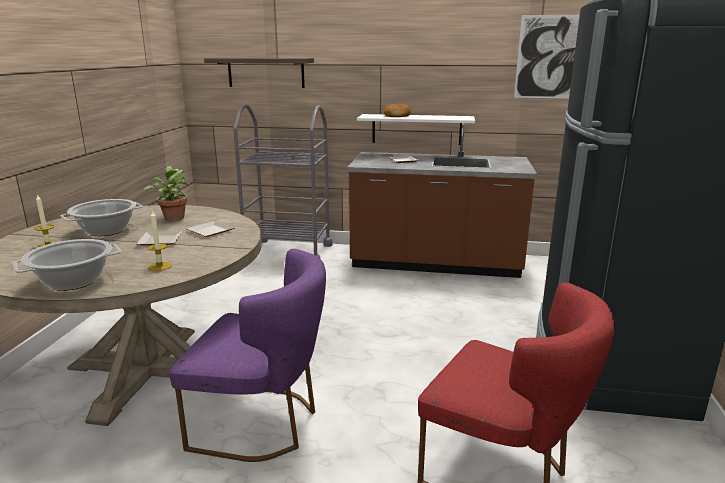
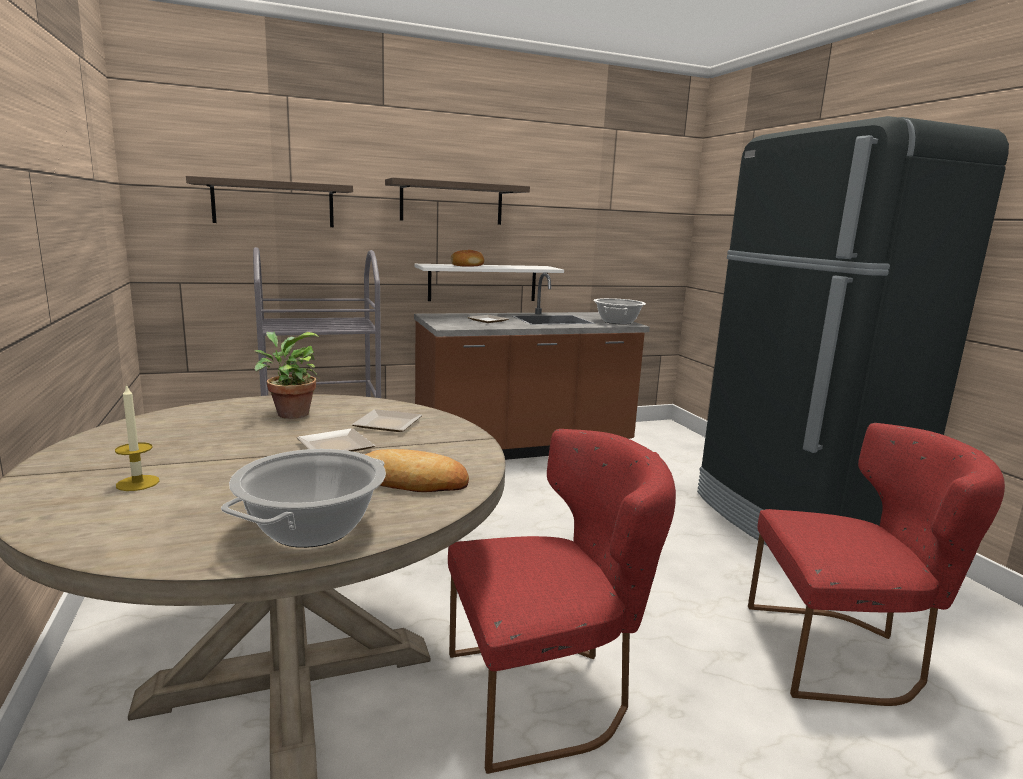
camera: 30 degrees left, 5 degrees down
(106, 231) = (208, 445): cooking pot -> cooking pot (617, 322)
(160, 266) = (412, 481): candle -> bread
(263, 423) = (548, 692): purple chair -> red chair
(391, 66) = (451, 203): none -> shelf
(548, 57) = (621, 201): picture -> none

